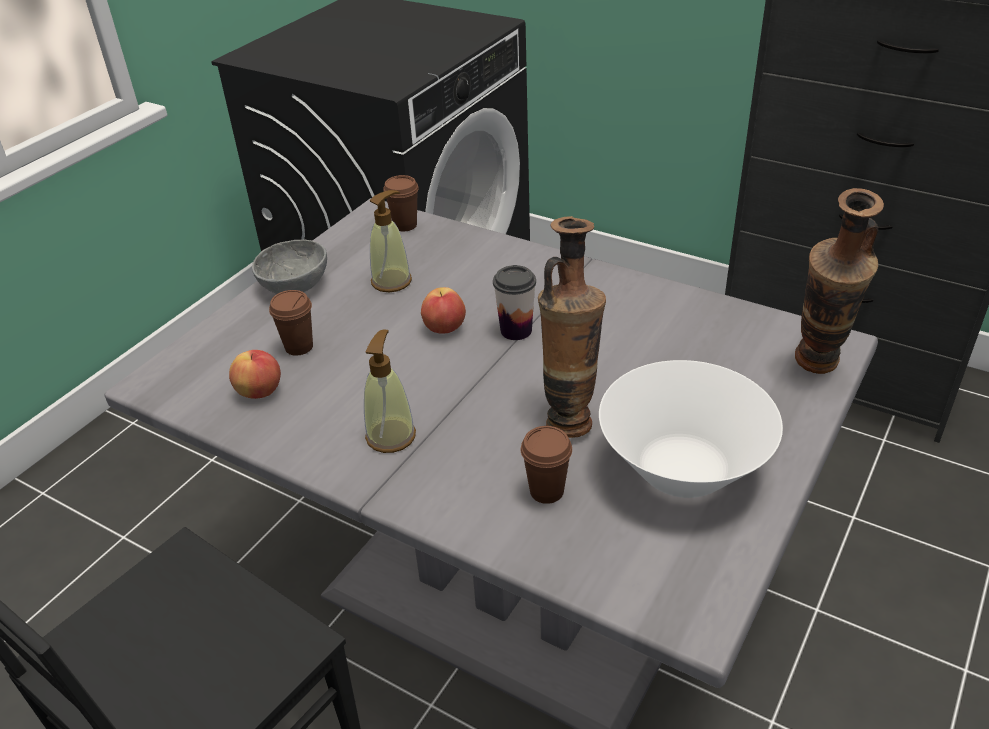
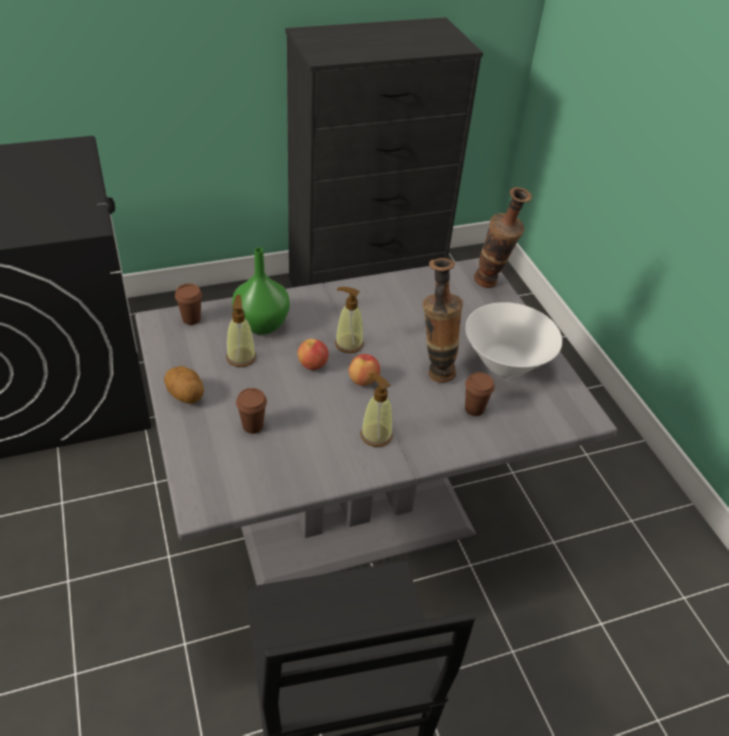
camera: 55 degrees left, 5 degrees up
(260, 392) = (274, 463): apple -> apple (363, 380)
(293, 286) = (186, 395): grey bowl -> potato
(457, 263) = (261, 325): none -> green vase
(516, 330) = (348, 344): cup -> soap dispenser

